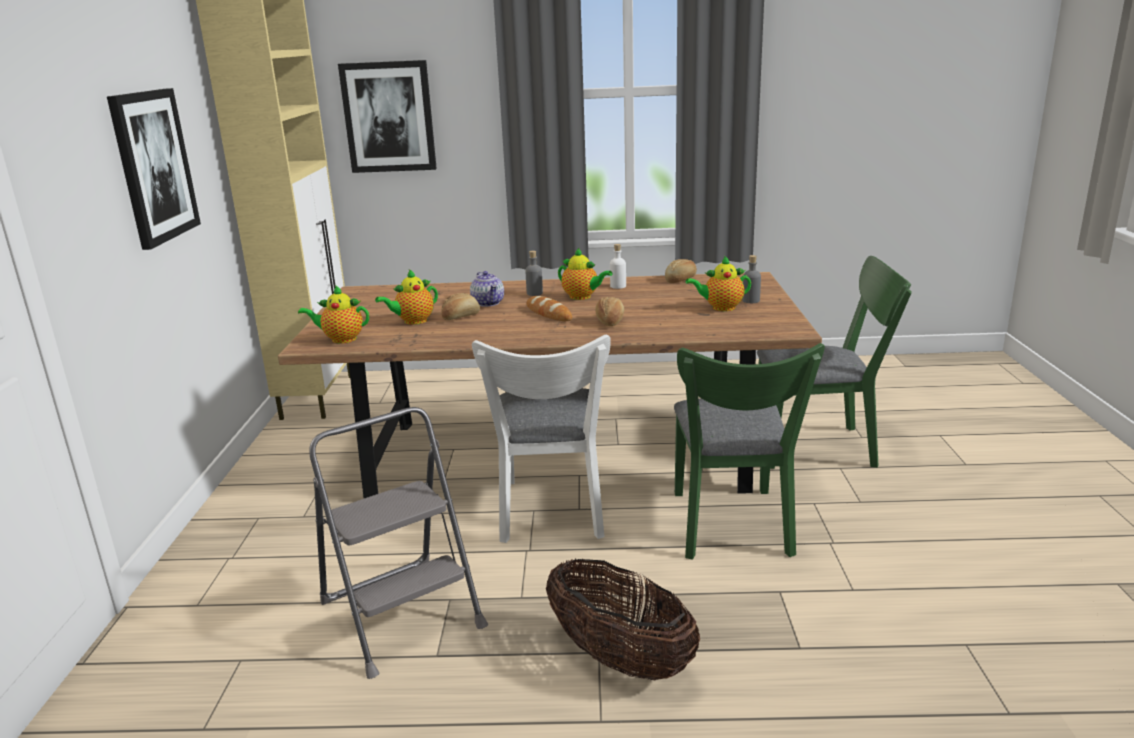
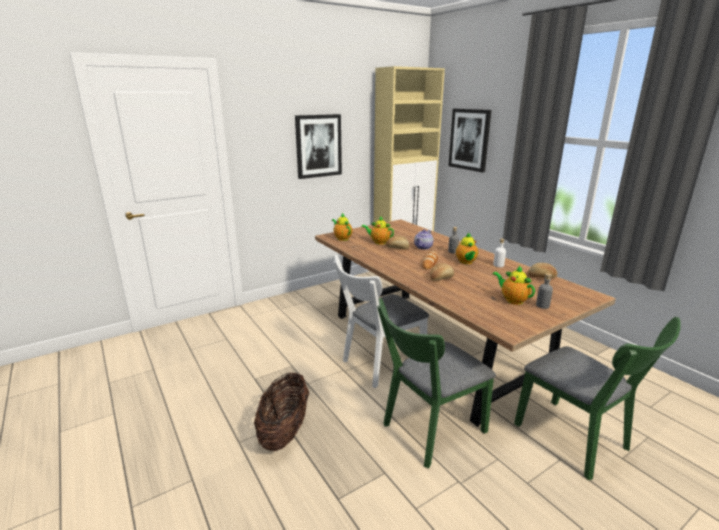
camera: 55 degrees right, 0 degrees up
(399, 609) = (276, 357): grey step ladder -> none

